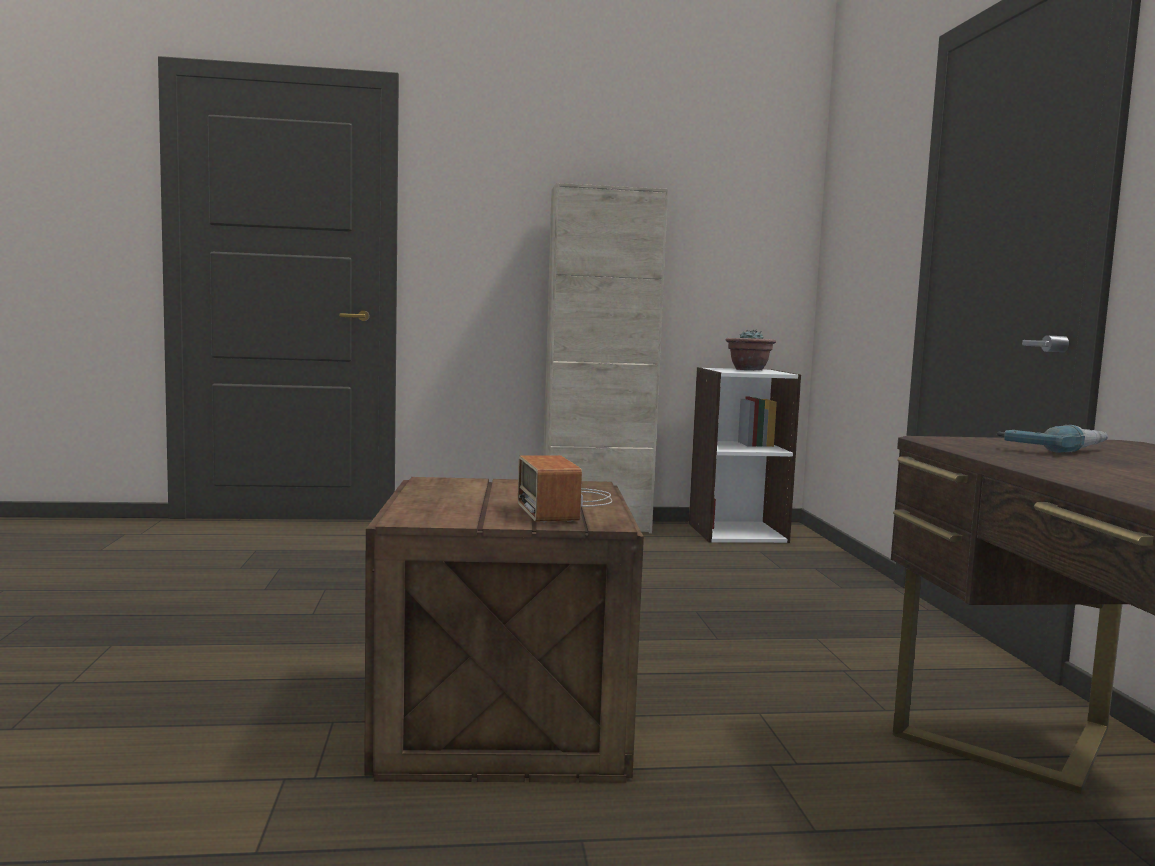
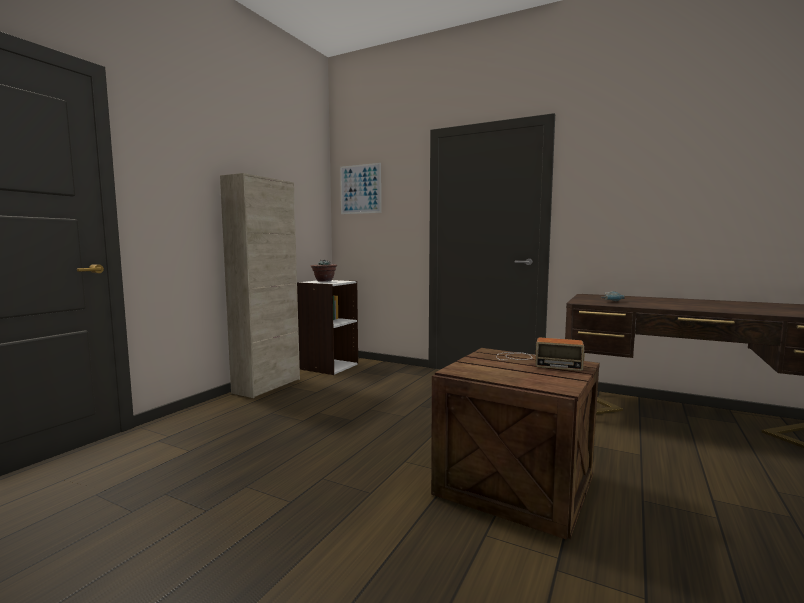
camera: 55 degrees left, 0 degrees up
(850, 188) = (360, 189): none -> picture

